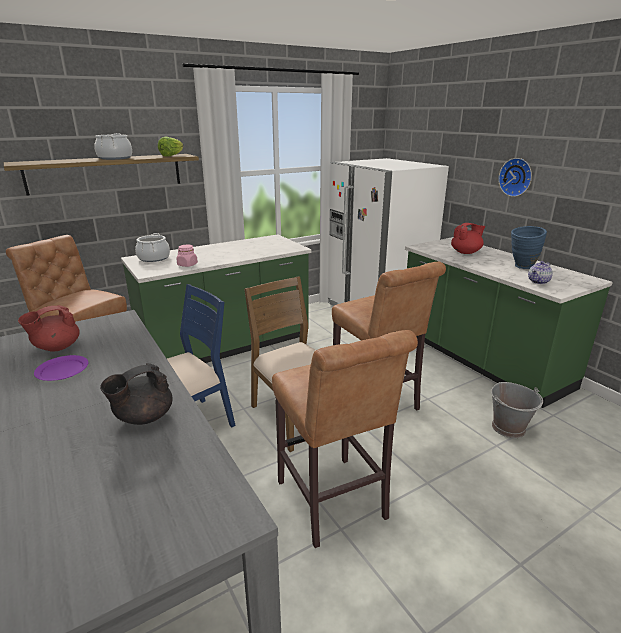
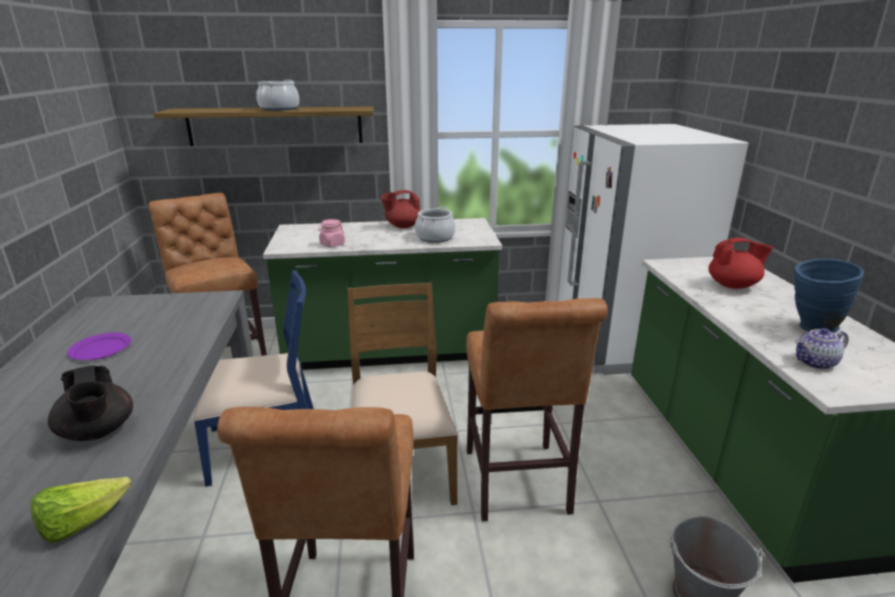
camera: 25 degrees right, 0 degrees up
(56, 347) = (126, 320): red teapot -> red teapot (402, 226)
(143, 417) = (98, 432): black teapot -> black teapot turned 105 degrees counterclockwise
(153, 258) = (309, 230): cooking pot -> cooking pot (435, 237)
(172, 156) = (345, 108): lettuce -> lettuce (82, 523)
(516, 177) = (844, 171): wall clock -> none

